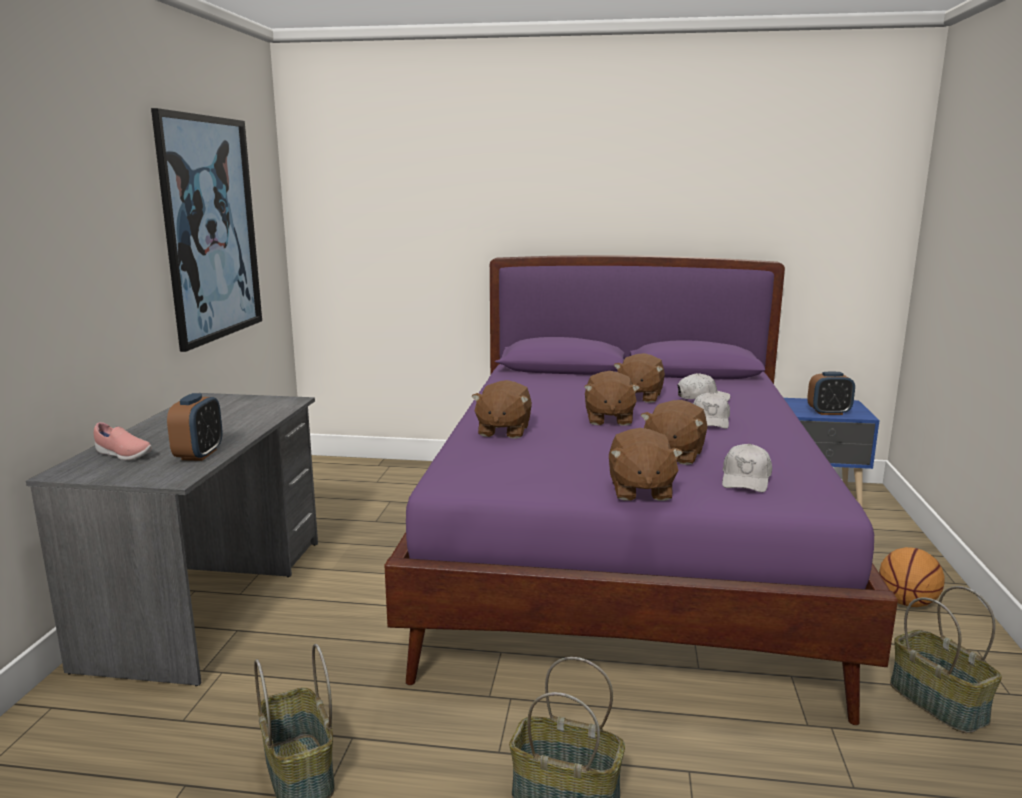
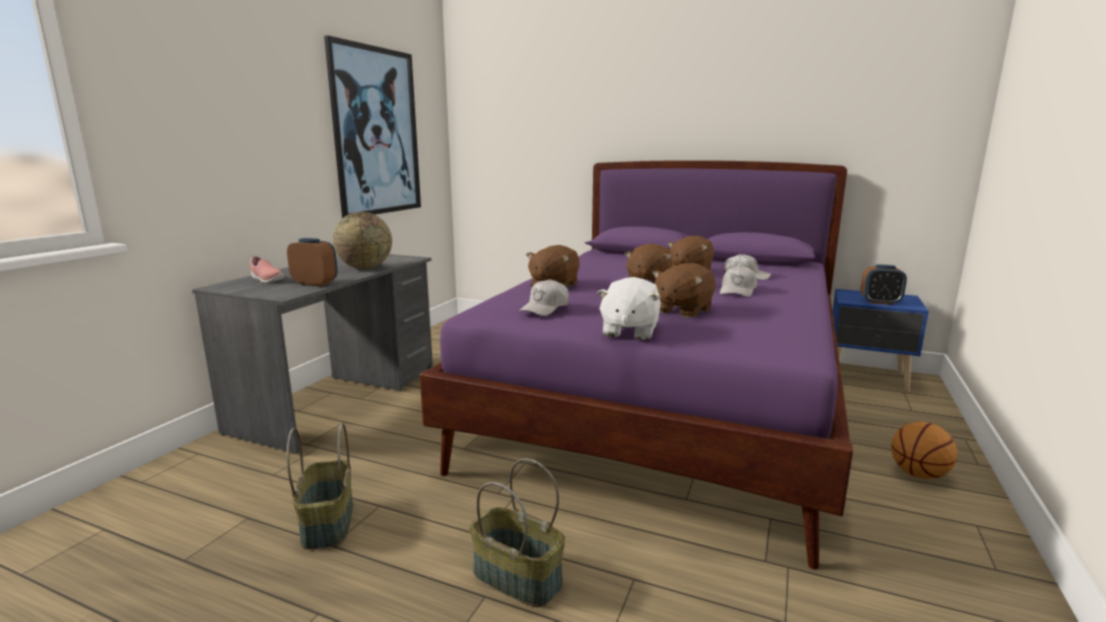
camera: 15 degrees right, 0 degrees up
(199, 454) = (315, 283): alarm clock -> alarm clock turned 90 degrees counterclockwise
(242, 422) = (365, 267): none -> globe
(640, 490) = (629, 331): brown plush toy -> white plush toy
(746, 479) = (732, 331): white cap -> white cap (545, 308)
(939, 702) = (912, 564): basket -> none

